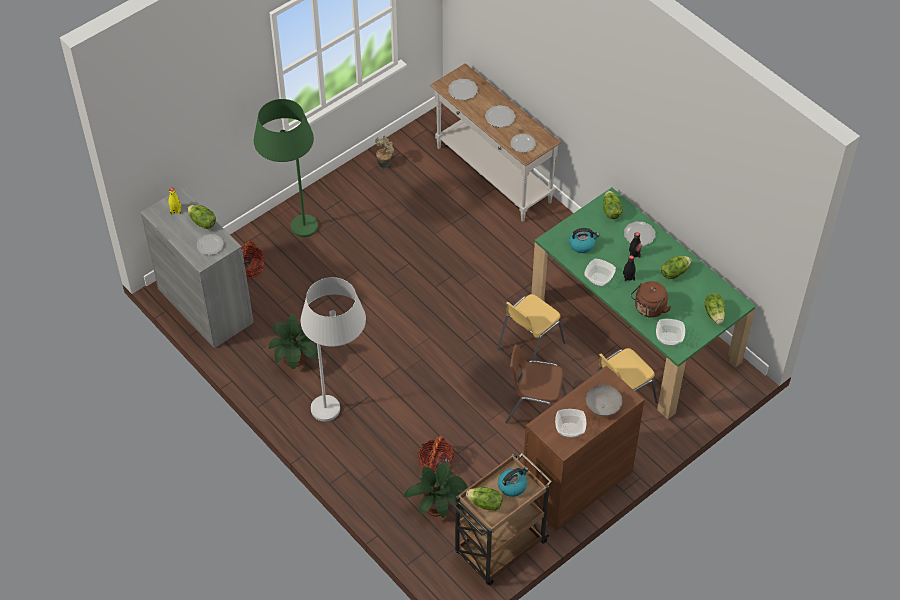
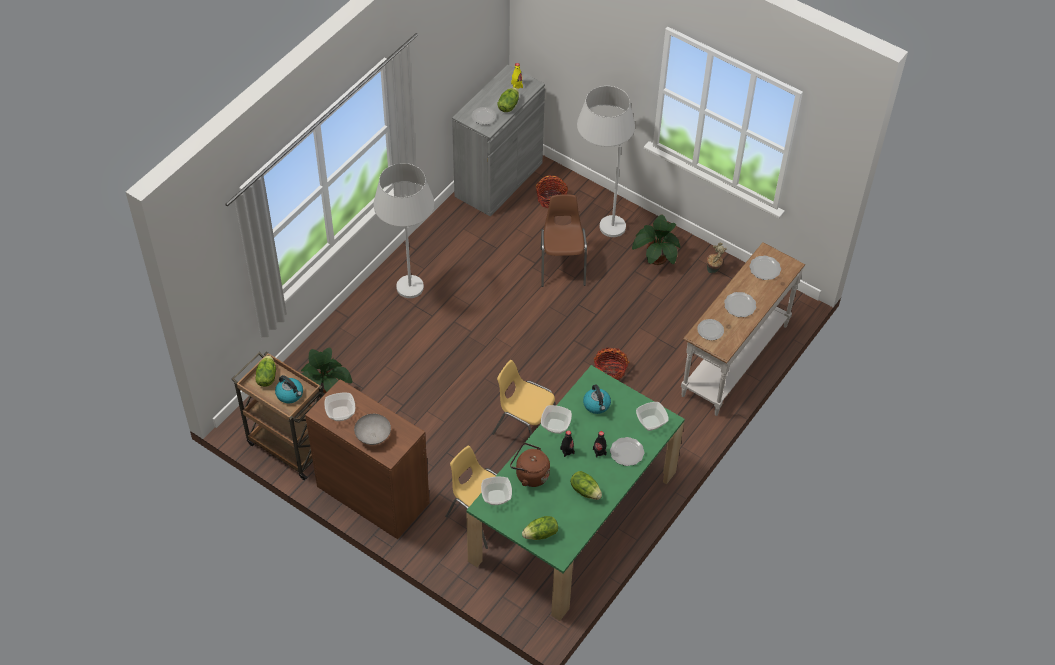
camera: 75 degrees right, 0 degrees up
(295, 236) = (598, 223): green floor lamp -> white floor lamp
(295, 359) = (458, 255): potted plant -> potted plant (656, 258)
(436, 463) = (371, 380): basket -> basket (610, 370)
(535, 409) = (451, 446): brown chair -> brown chair (562, 266)
(610, 211) = (650, 422): lettuce -> bowl

